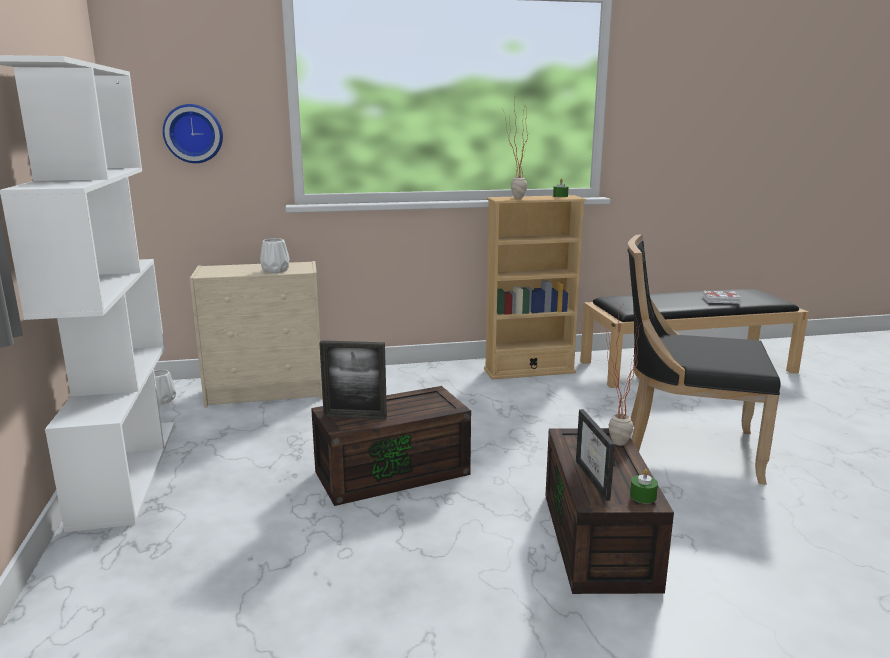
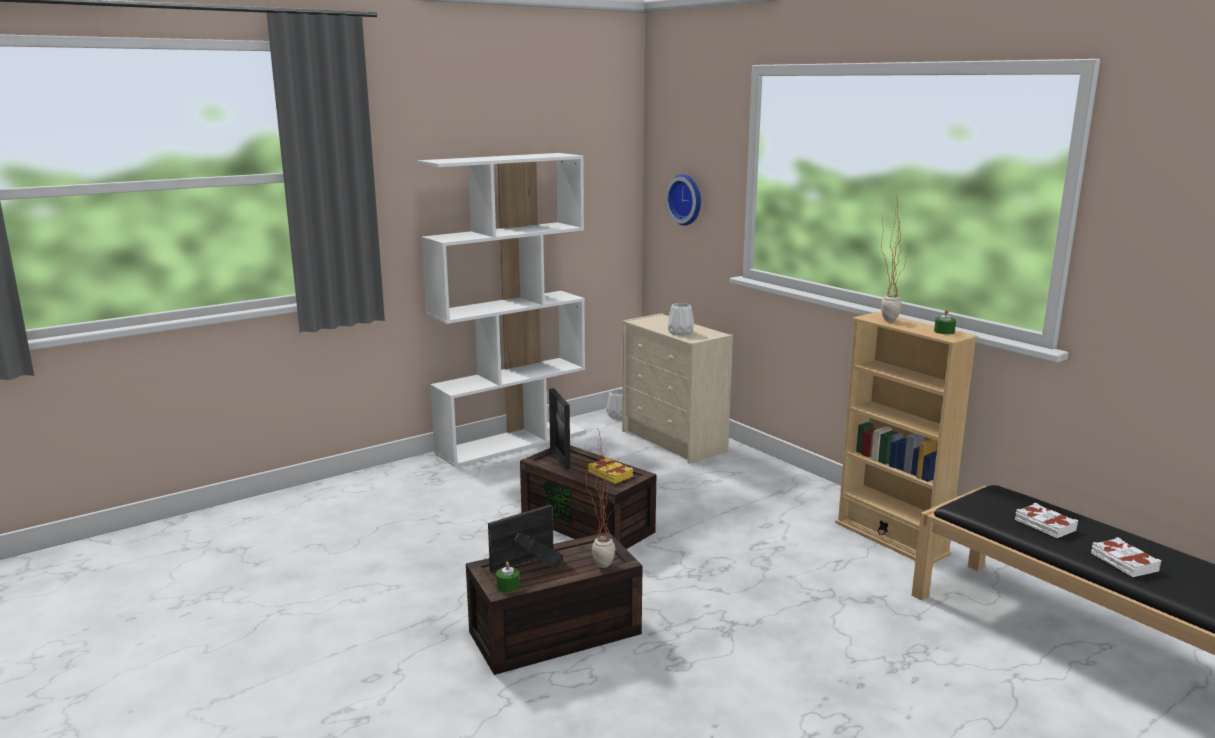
camera: 65 degrees right, 0 degrees up
(422, 402) = (611, 474): none -> yellow book
(667, 301) = (1044, 525): none -> white book
(685, 448) = (792, 663): black chair -> none

